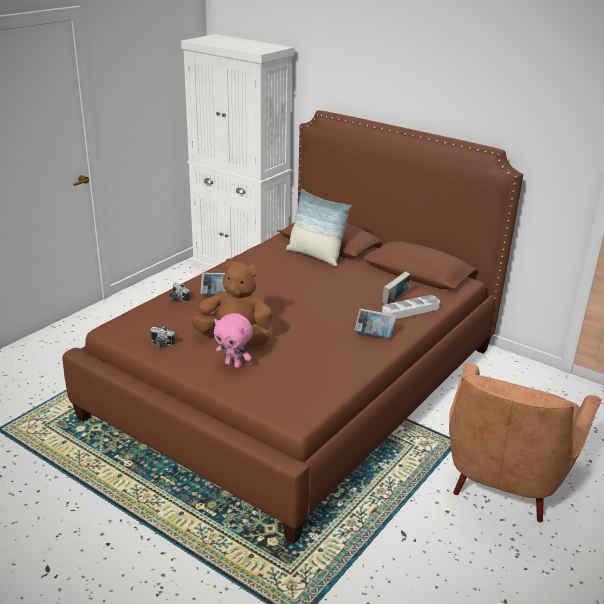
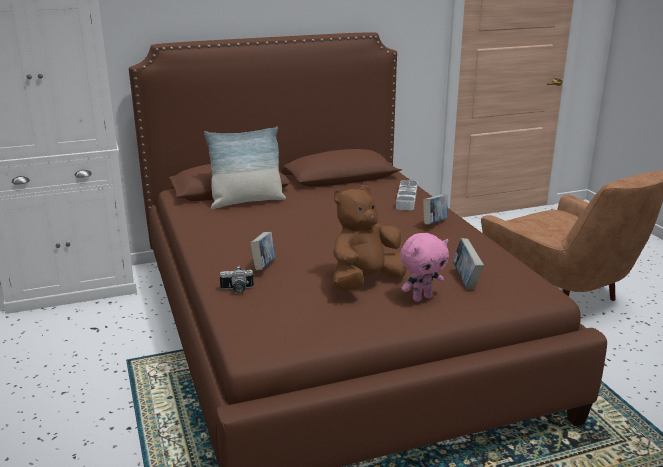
camera: 55 degrees left, 5 degrees down
(160, 344) = (333, 327): camera -> none
(394, 300) = (381, 198): book -> book (466, 280)

